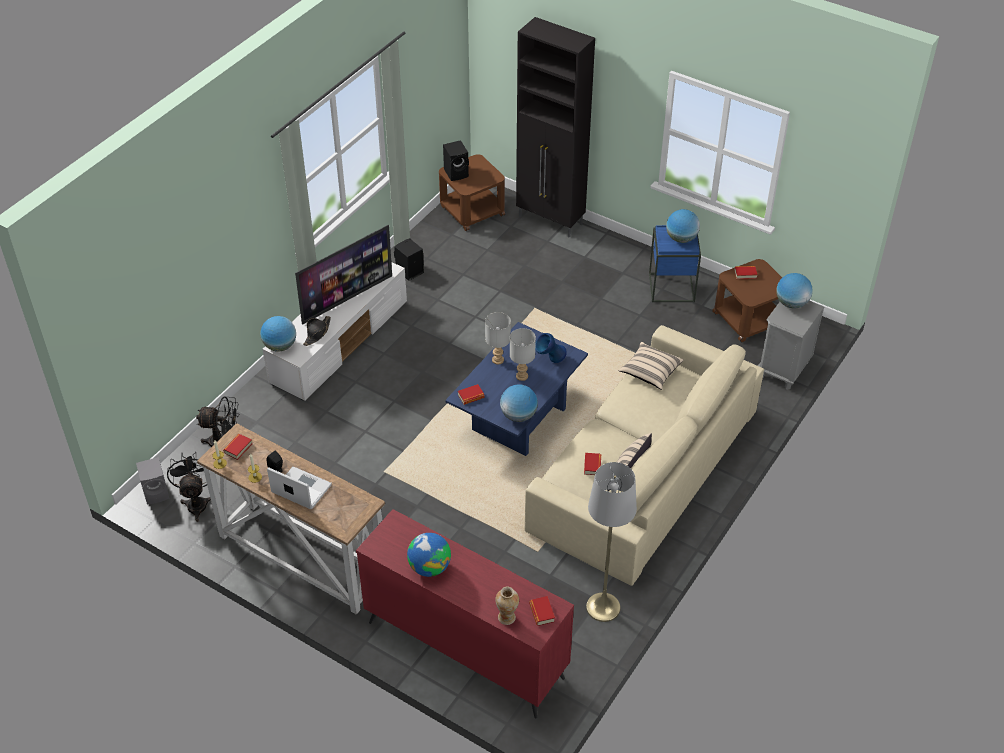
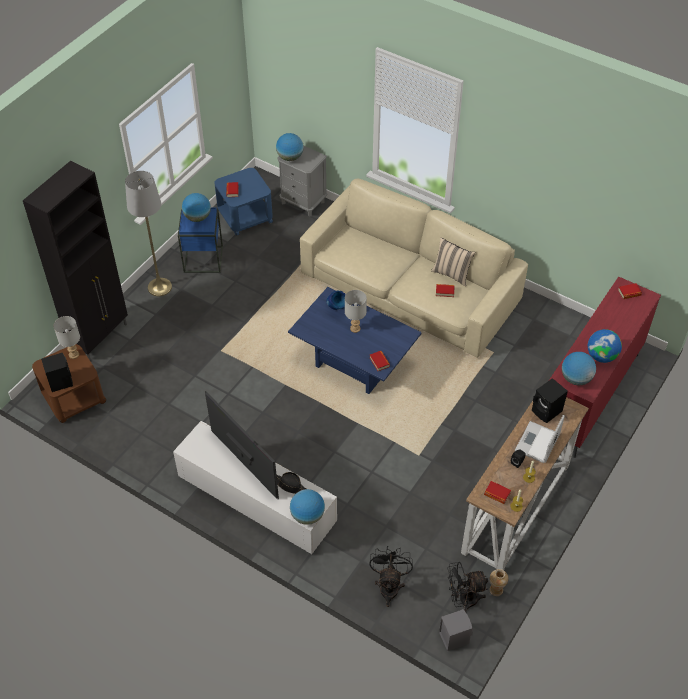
camera: 90 degrees left, 5 degrees up
(409, 271) = (159, 447): black speaker -> black speaker (547, 411)
(498, 360) = (336, 344): grey table lamp -> grey table lamp (74, 354)
(507, 617) = (637, 311): vase -> vase (496, 589)
(518, 415) = (400, 331): globe -> globe (576, 378)
(603, 607) = (539, 316): grey floor lamp -> grey floor lamp (159, 287)
(650, 372) = (342, 254): beige pillow -> none
(748, 318) = (245, 216): brown side table -> blue side table

